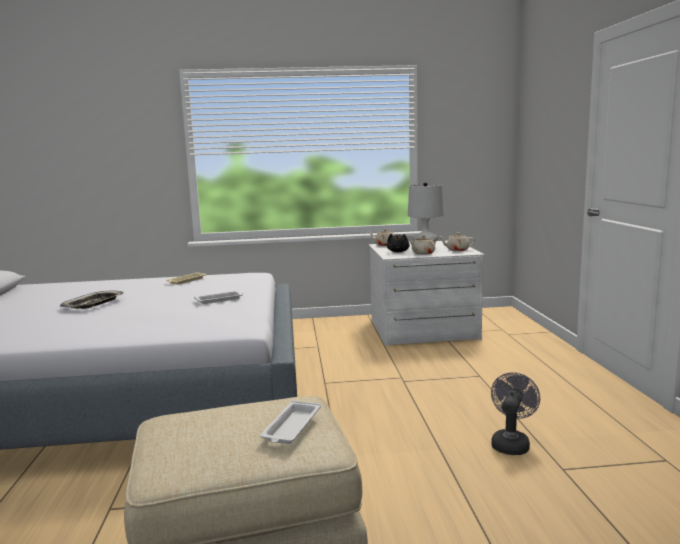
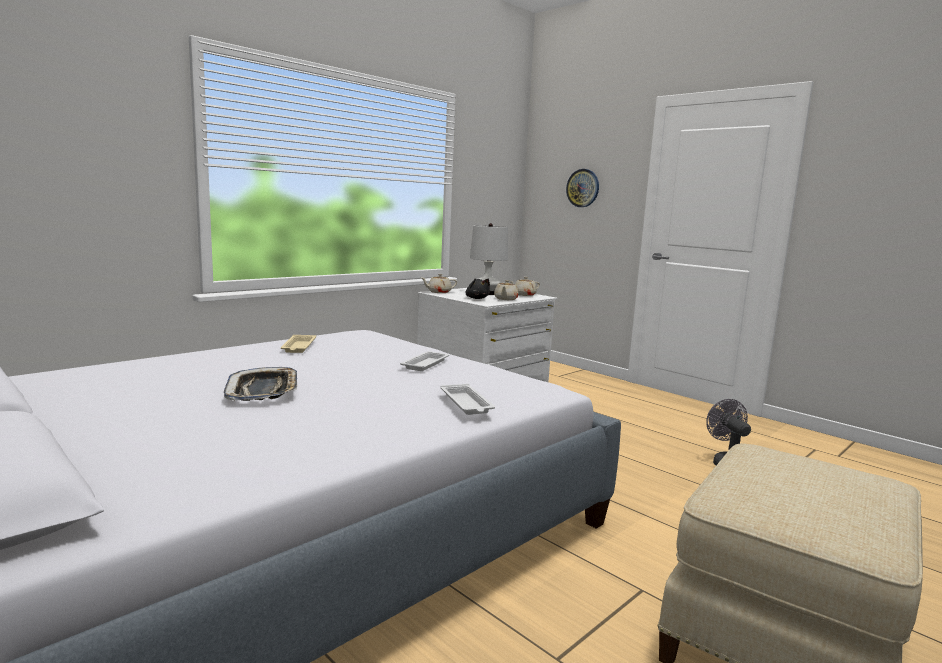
camera: 40 degrees left, 0 degrees up
(291, 427) = (832, 470): white tray -> white tray (466, 404)
(549, 139) = (583, 188): none -> wall clock

